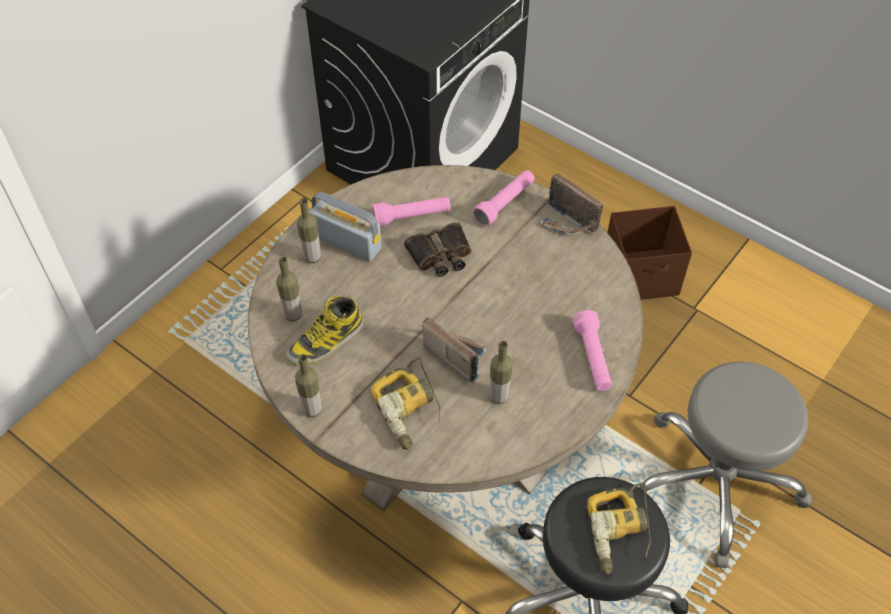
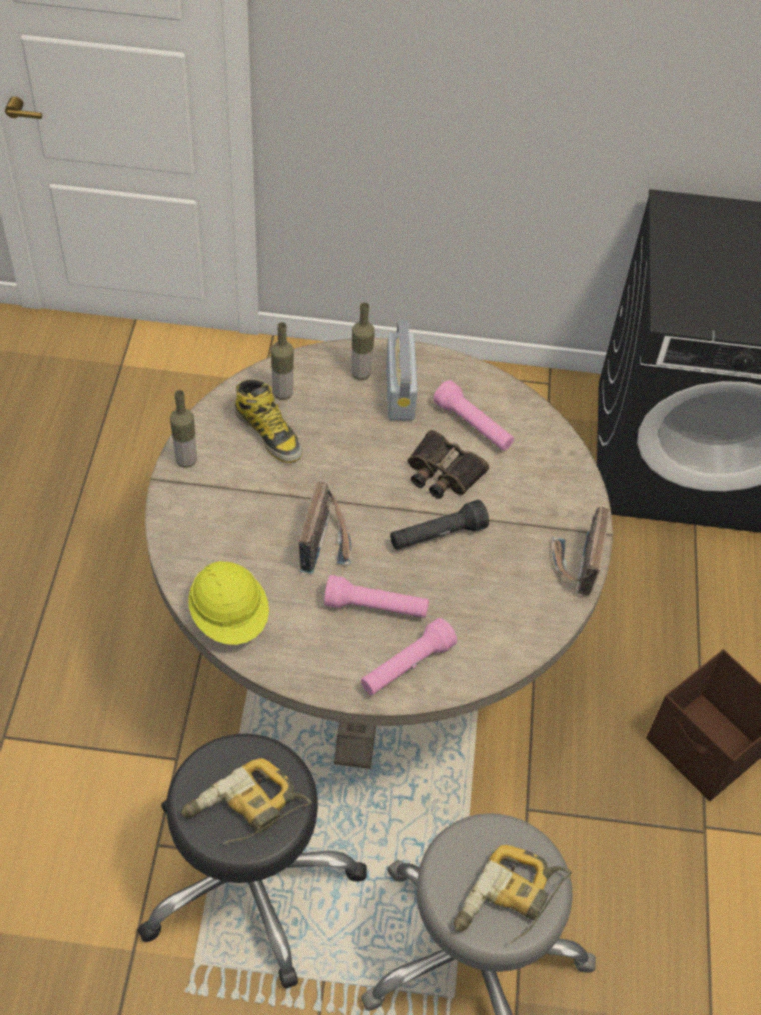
camera: 55 degrees right, 0 degrees up
(326, 342) = (269, 433): boot -> boot turned 150 degrees counterclockwise
(410, 409) = (236, 535): power drill -> power drill (508, 902)
(484, 448) = (230, 617): none -> yellow hard hat
(493, 285) = (437, 535): none -> black flashlight
(499, 396) = (300, 602): bottle -> none
(505, 203) = (556, 496): pink flashlight -> pink flashlight (376, 607)

